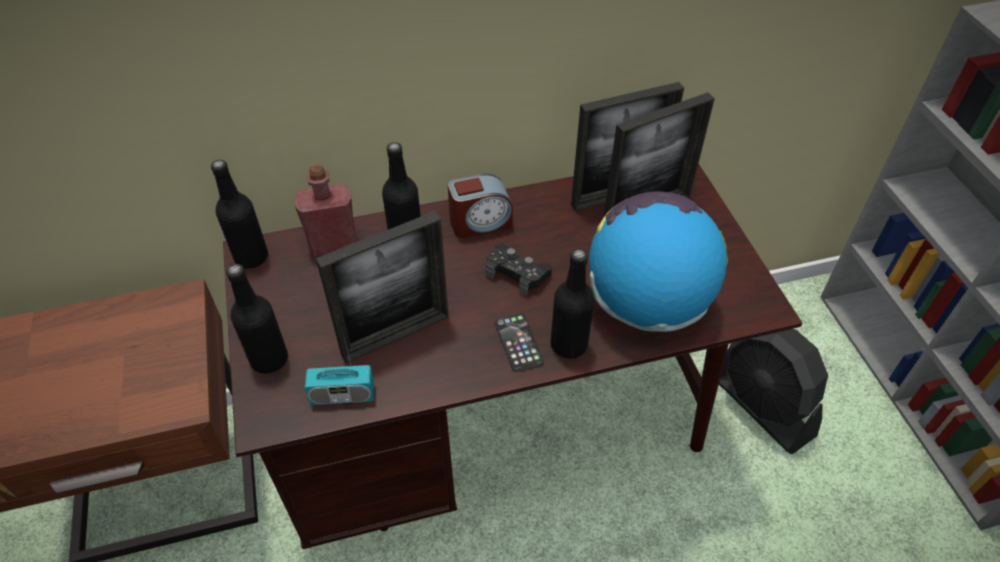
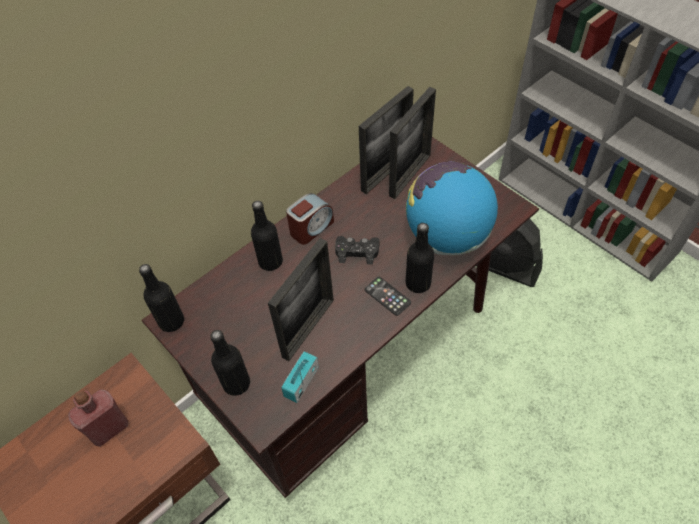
camera: 25 degrees left, 5 degrees up
(333, 244) = (222, 286): red bottle -> red bottle (109, 428)
(342, 395) = (301, 382): radio -> radio turned 150 degrees clockwise

